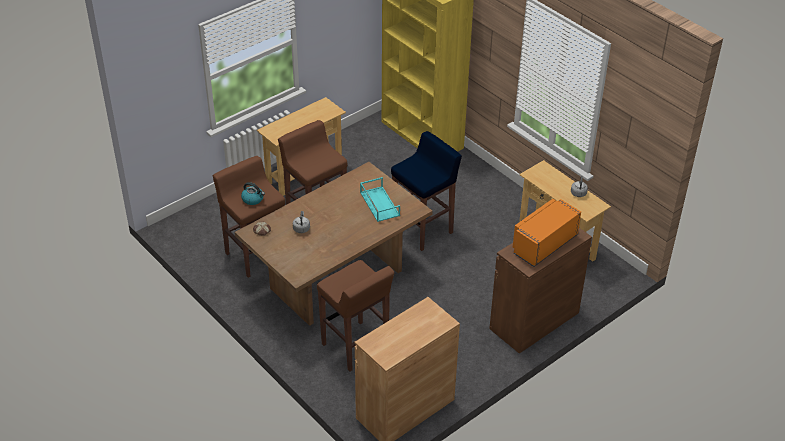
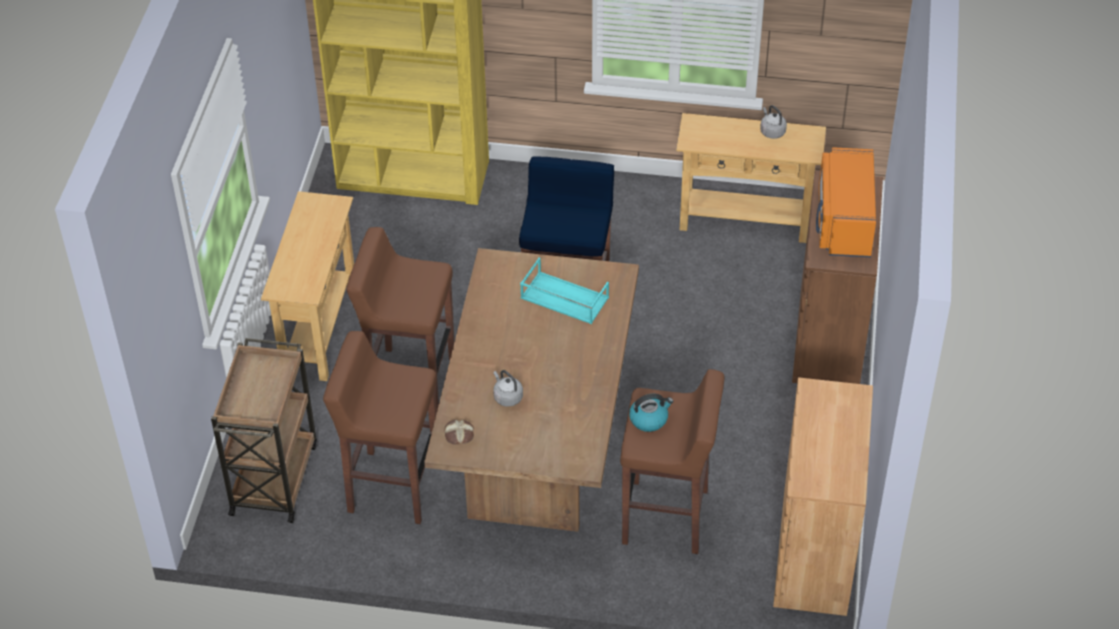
camera: 40 degrees left, 5 degrees up
(214, 221) = (274, 477): none -> brown cart
(253, 199) = (396, 399): kettle -> kettle (649, 419)

